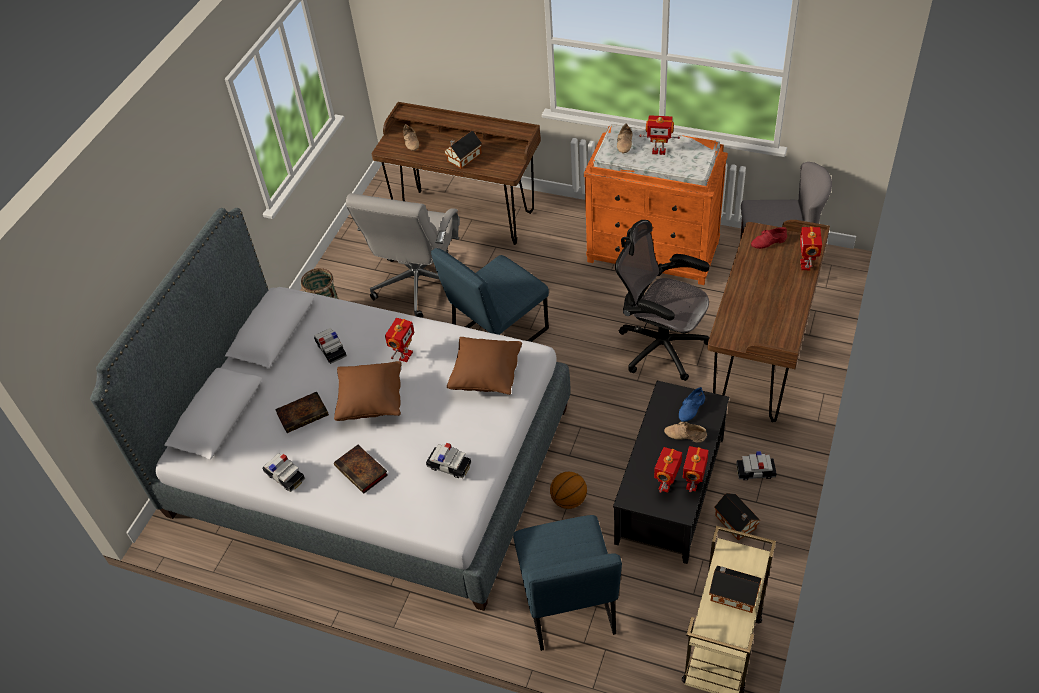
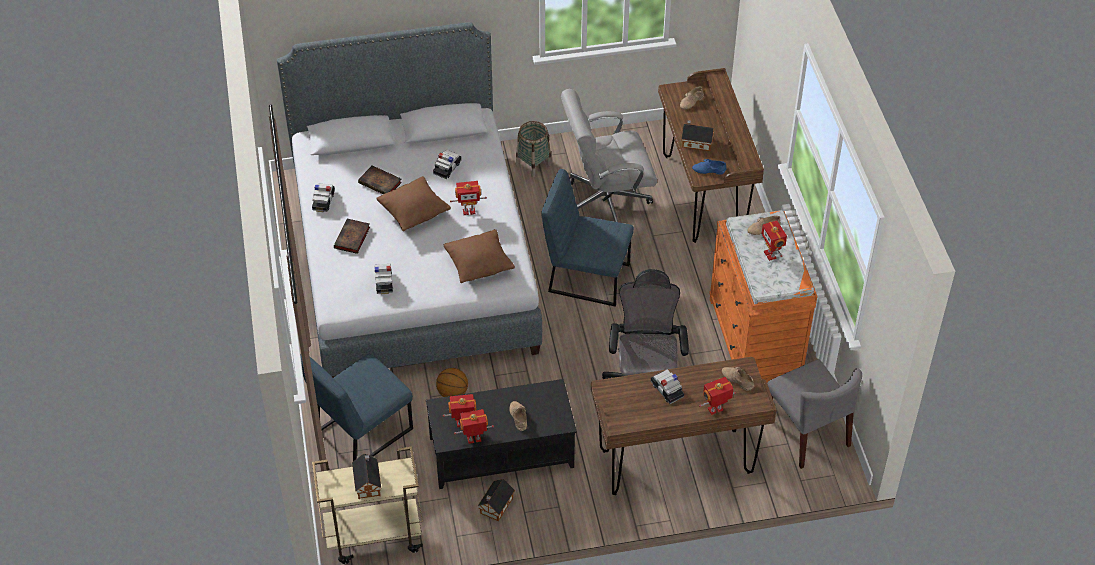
camera: 55 degrees right, 0 degrees up
(692, 409) = (548, 412): blue shoe -> blue shoe (708, 170)
(755, 472) = (554, 501): toy car -> toy car (666, 390)
(769, 242) = (737, 380): red shoe -> beige shoe

